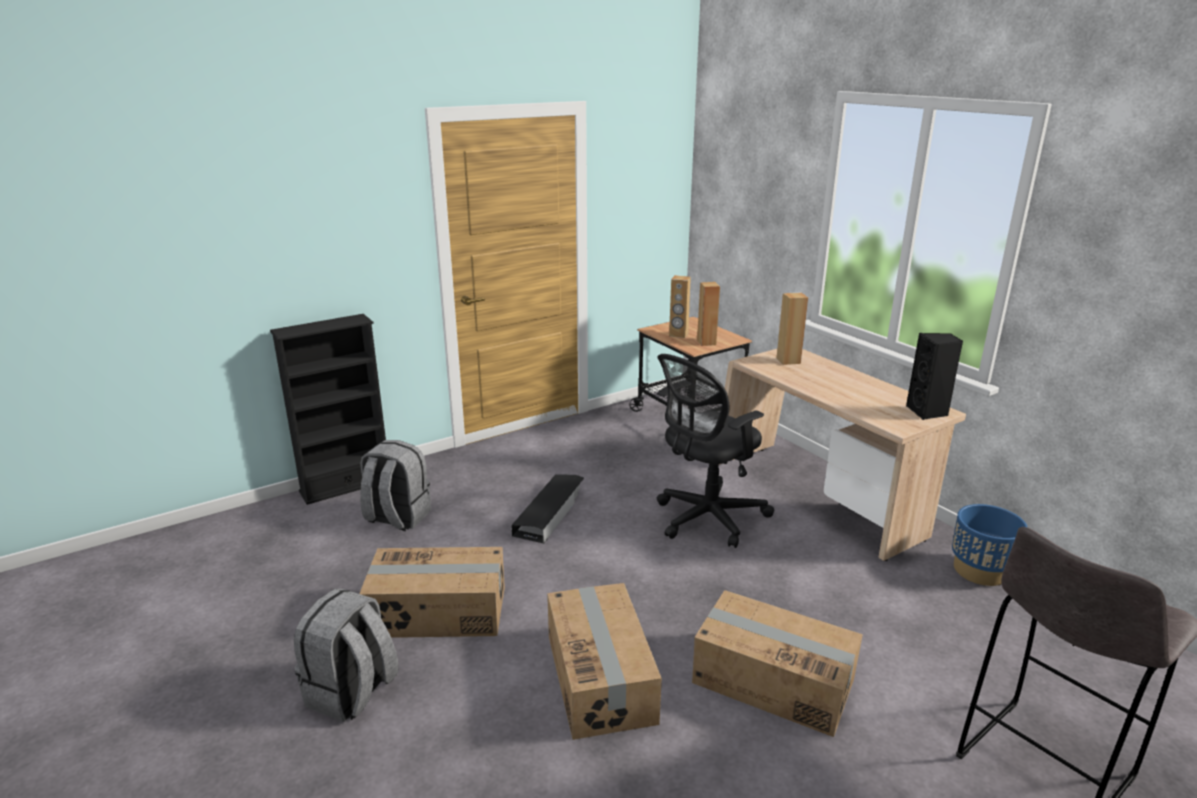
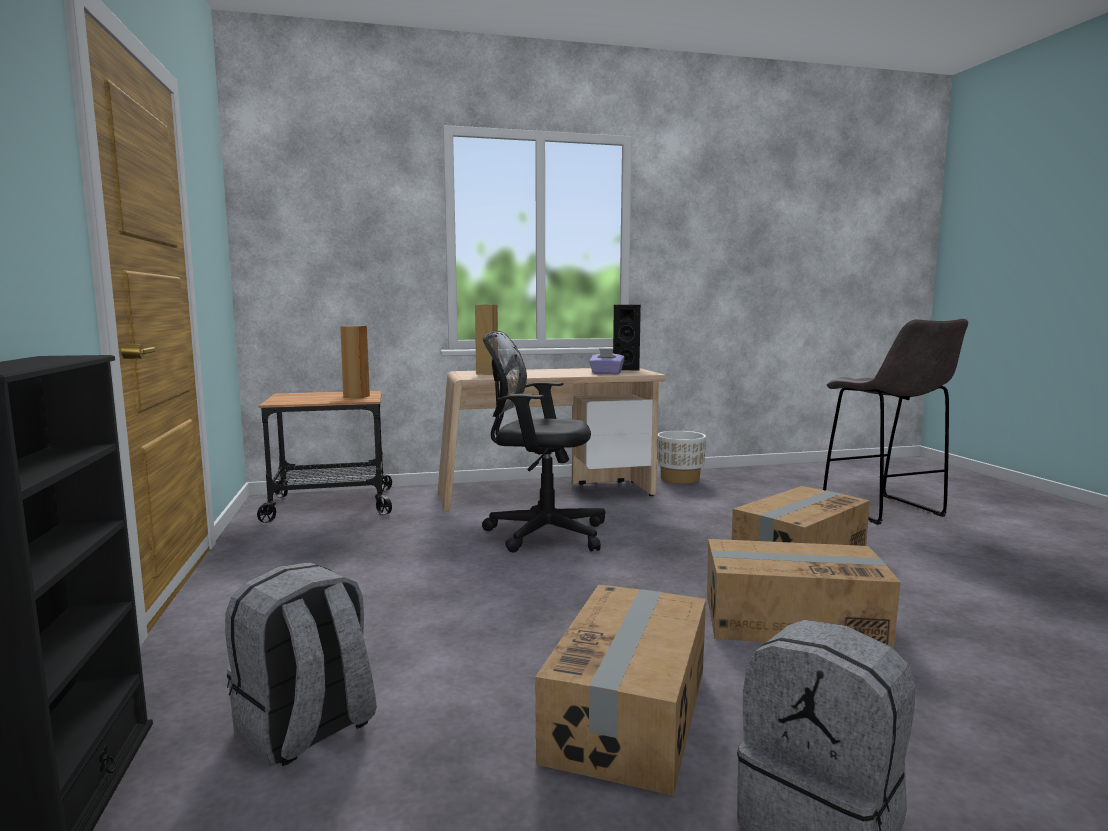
camera: 70 degrees left, 15 degrees down
(550, 512) = (443, 601): black storage box -> none
(678, 335) = (314, 399): brown speaker -> none
(706, 519) = (541, 533): black office chair -> black office chair turned 120 degrees clockwise
(864, 408) = (606, 373): none -> purple tissue box
(980, 571) = (680, 479): blue planter -> white planter

